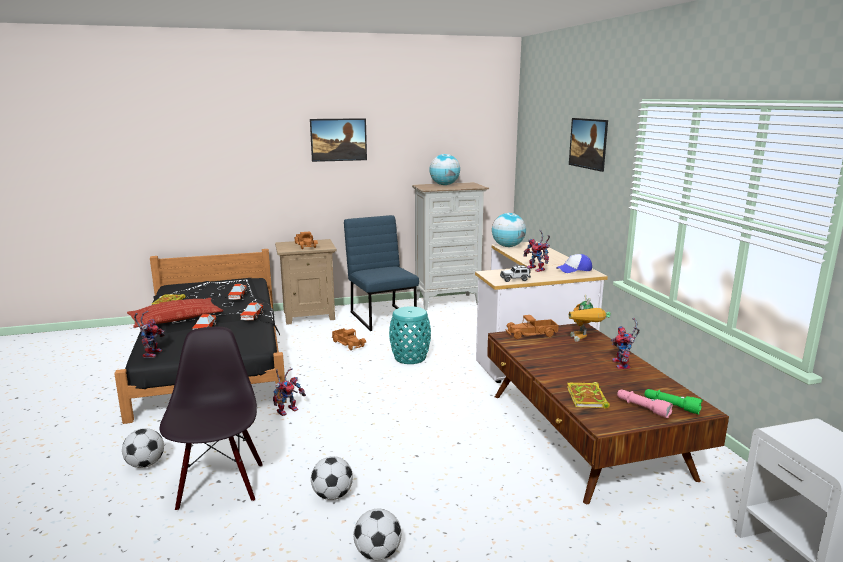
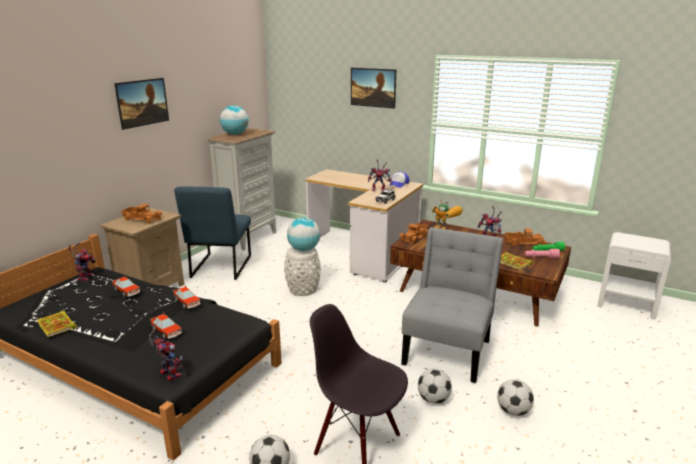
camera: 45 degrees left, 5 degrees up
(176, 318) = (107, 336): pillow -> none
(288, 409) = (293, 367): toy robot -> toy robot (85, 277)
(348, 343) = (236, 298): toy truck -> toy truck (524, 243)
(382, 316) = (220, 267): blue chair -> blue chair turned 105 degrees counterclockwise
(410, 358) = (303, 289): turquoise stool -> white stool
(433, 467) = (448, 349): none -> grey chair
(508, 246) = (320, 177): globe -> globe (304, 249)

